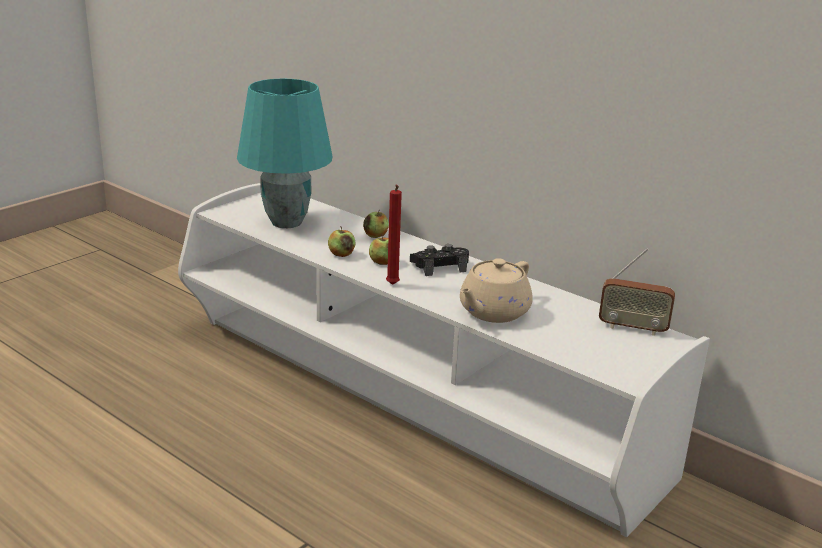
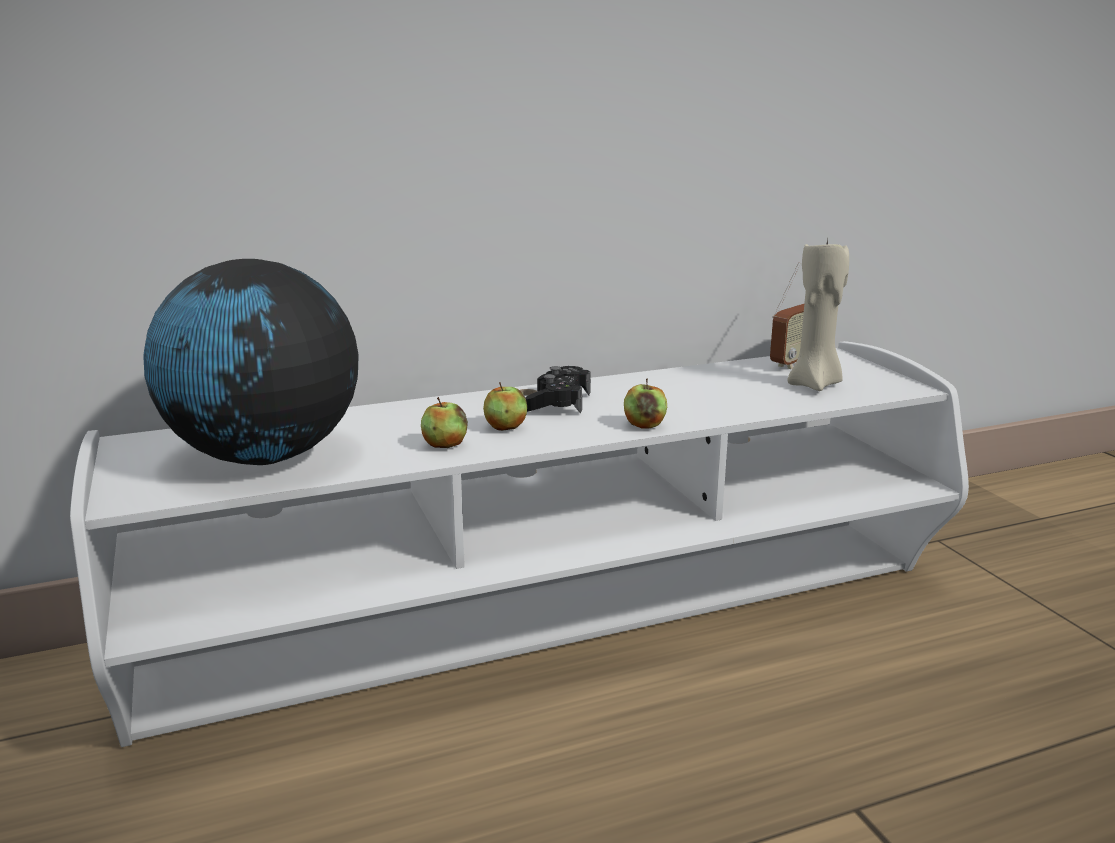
camera: 60 degrees left, 5 degrees down
(285, 222) = (264, 457): turquoise table lamp -> globe
(375, 235) = (409, 413): apple -> apple (644, 425)
(392, 285) = (587, 436): red candle -> none
(493, 312) = (714, 404): beige teapot -> none
(583, 341) = (815, 385): none -> beige candle

